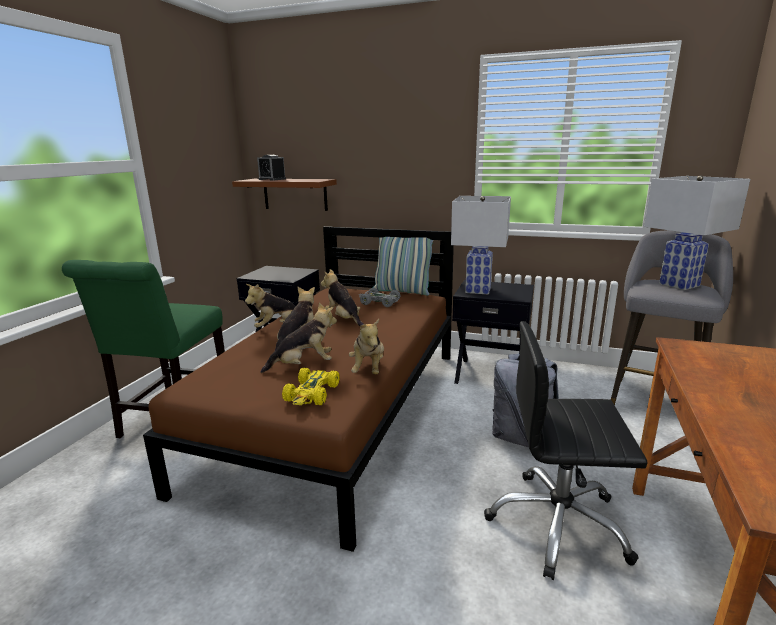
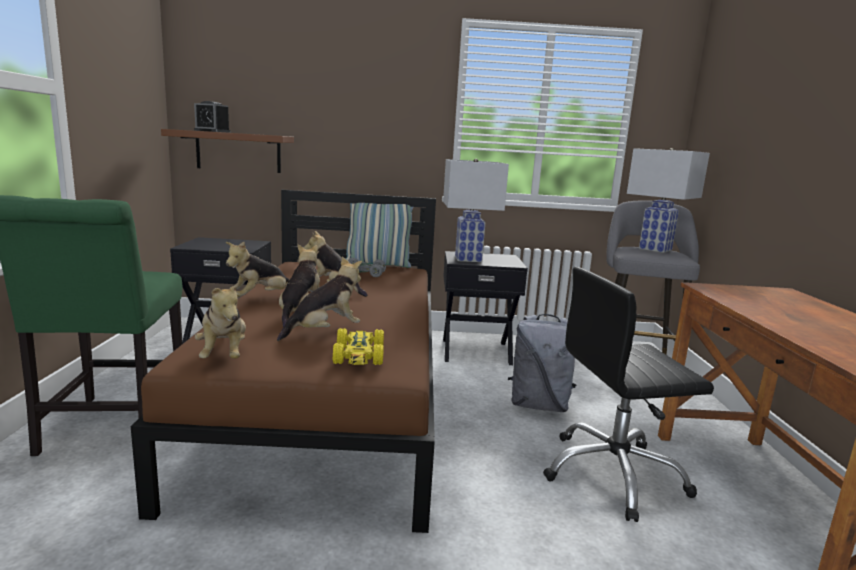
camera: 20 degrees left, 5 degrees down
(368, 369) = (403, 331): plush toy -> plush toy (224, 355)

